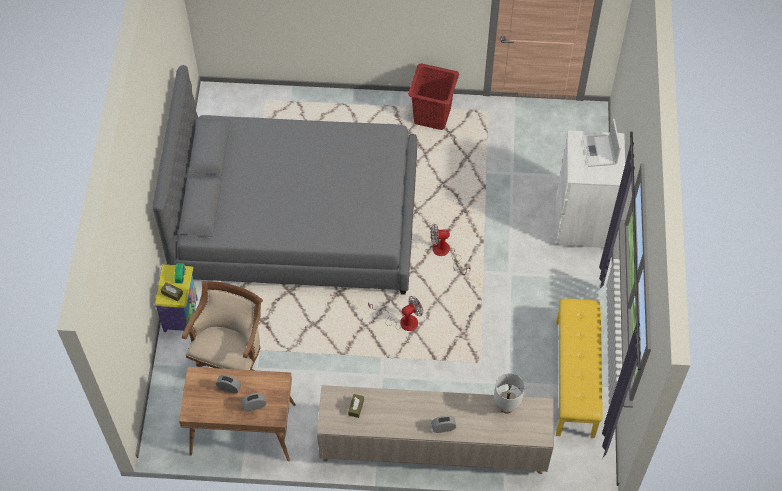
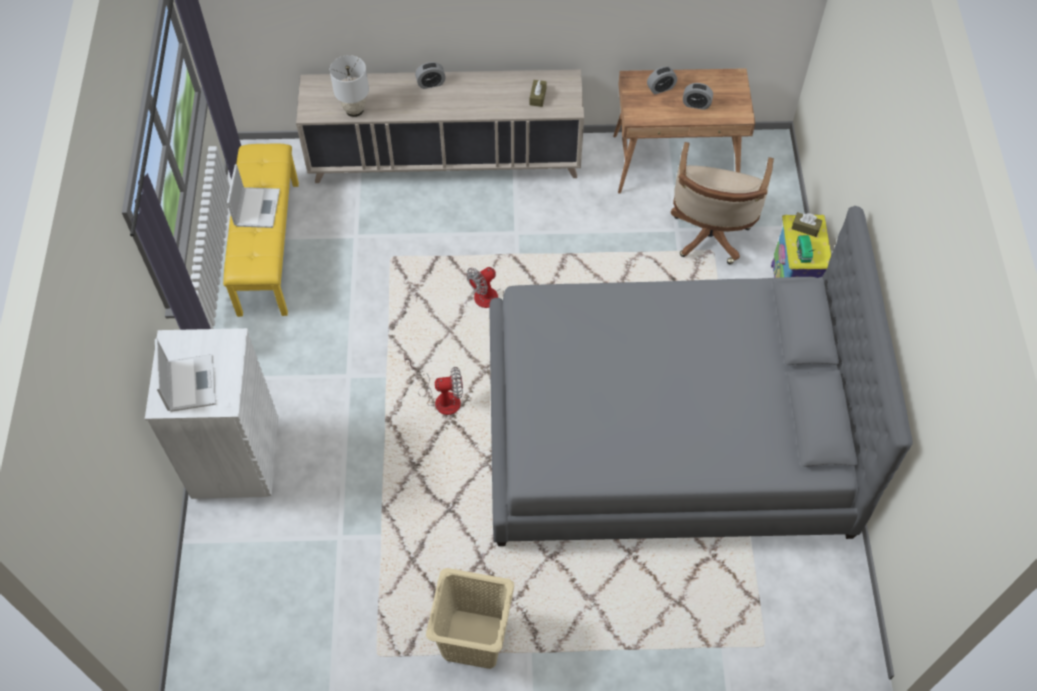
camera: 175 degrees right, 0 degrees up
(432, 115) = (473, 638): red laundry basket -> beige laundry basket
(580, 356) = (257, 207): none -> laptop

